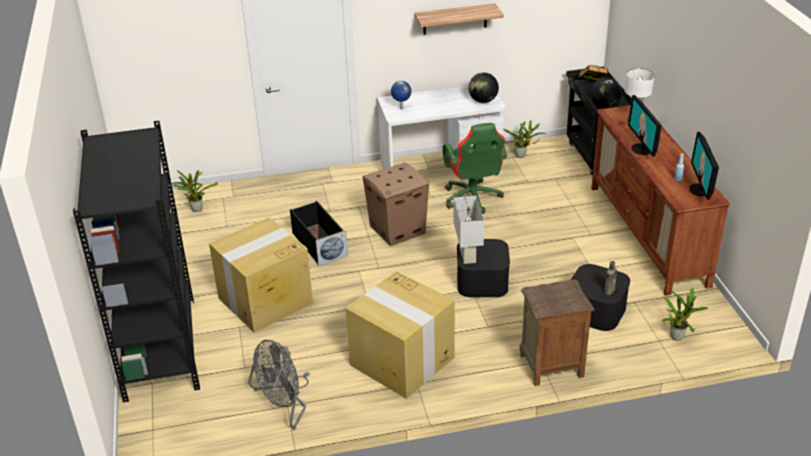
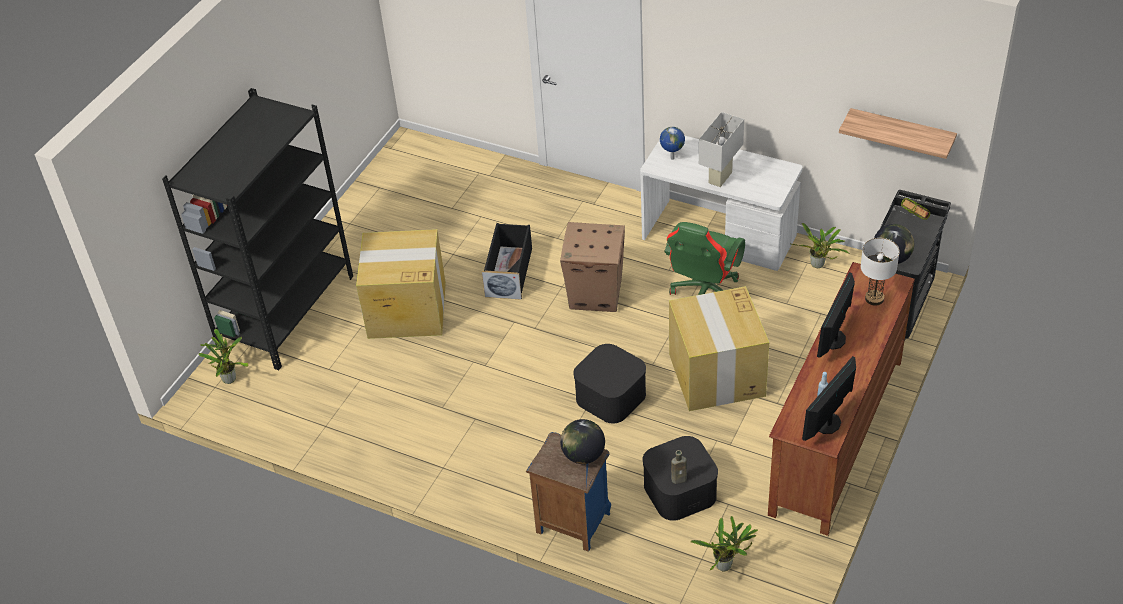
camera: 40 degrees right, 10 degrees up
(196, 209) = (445, 174): potted plant -> potted plant (229, 378)
(285, 400) = (328, 420): grey fan -> none
(403, 361) = (454, 440): cardboard box -> cardboard box (717, 376)
(455, 19) = (763, 79): shelf -> shelf (901, 132)
(468, 256) = (593, 364): white table lamp -> white table lamp (720, 178)
(483, 101) = (766, 187): globe -> globe (583, 455)
(551, 365) = (573, 521): beige nightstand -> blue nightstand

